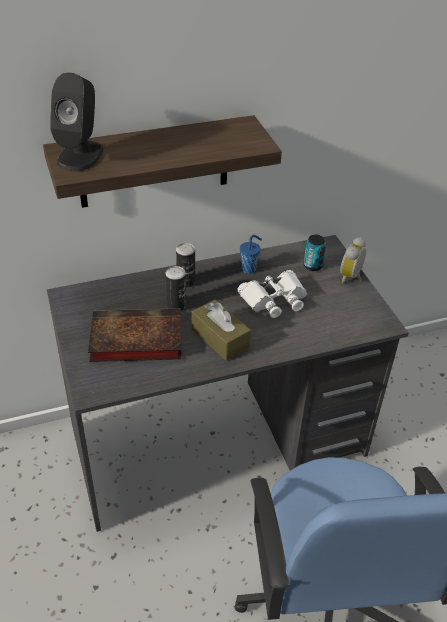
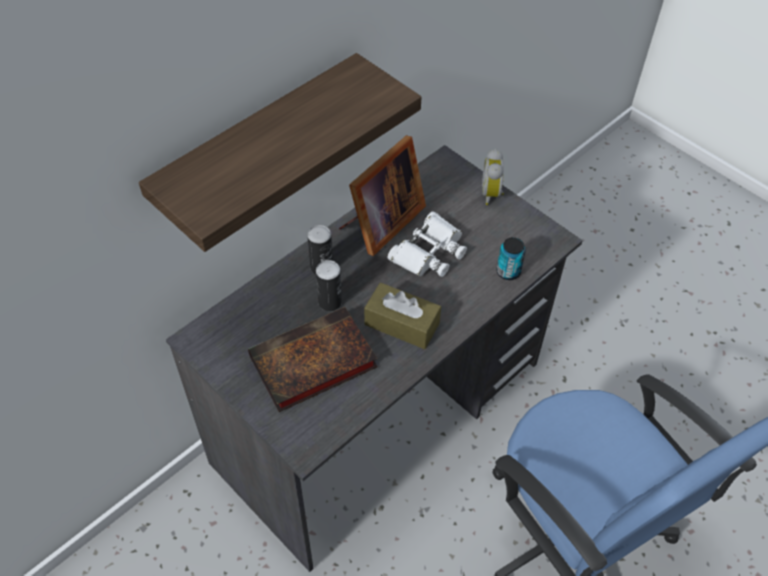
camera: 25 degrees left, 10 degrees up
(80, 155) = (199, 183): black speaker -> none
(249, 269) = (380, 223): blue cup -> picture frame
(313, 266) = (444, 194): can -> can (508, 272)

